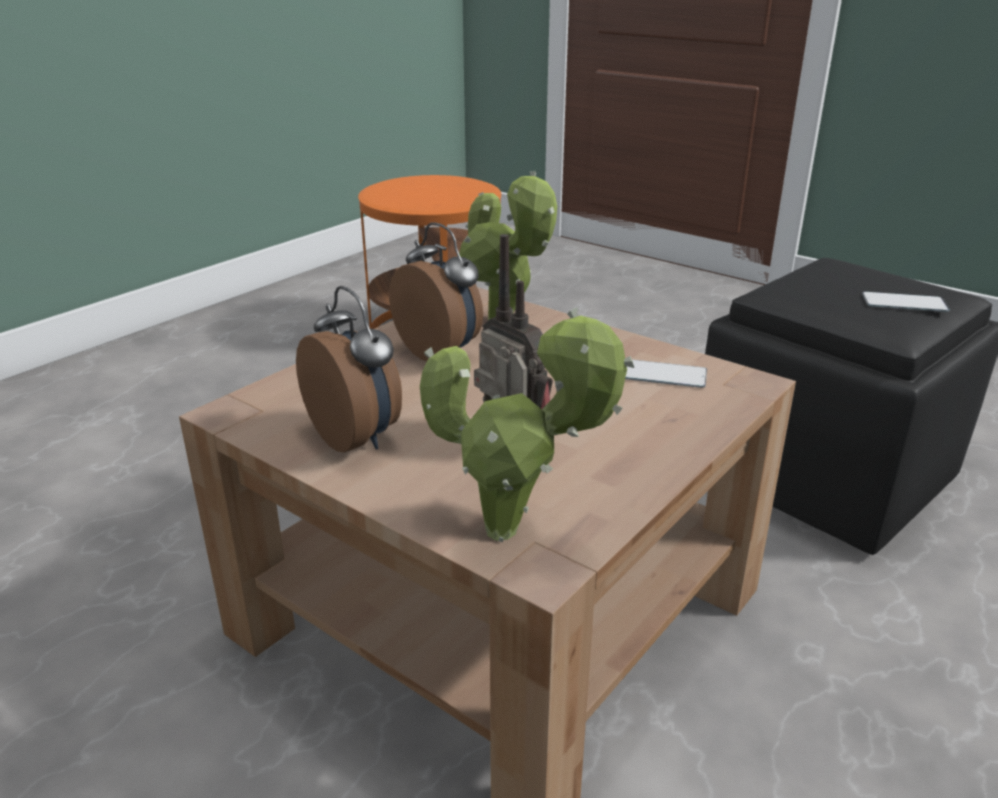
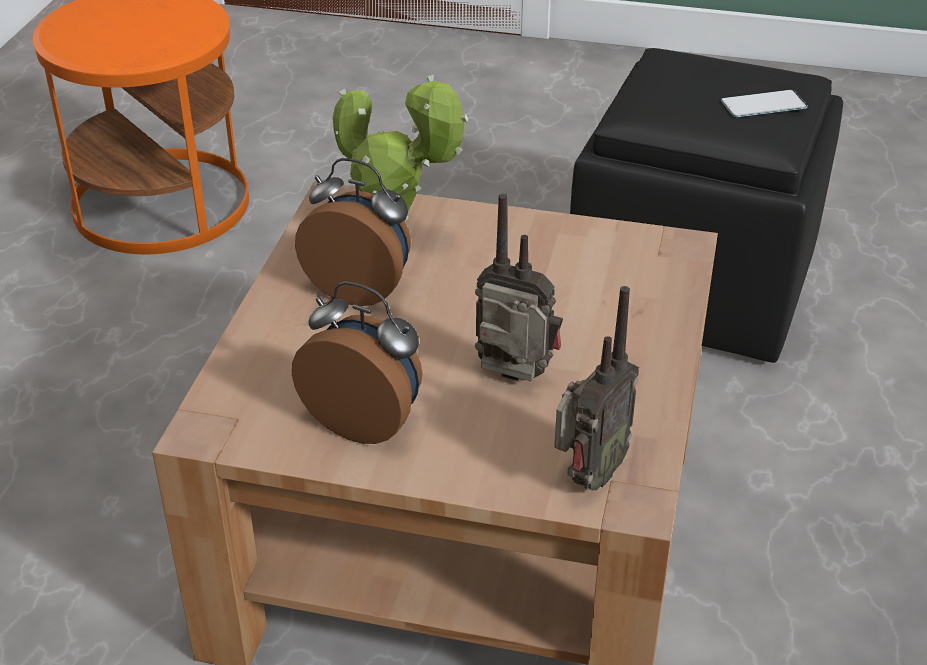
camera: 25 degrees left, 10 degrees up
(513, 532) = (587, 477): potted plant -> radio
(660, 374) = (595, 258): phone -> none

